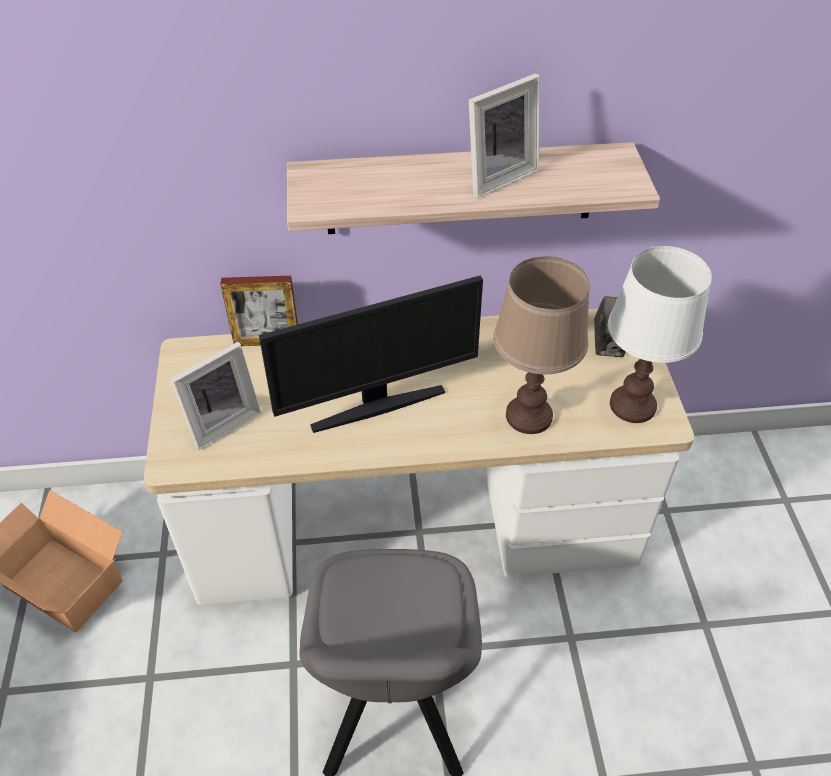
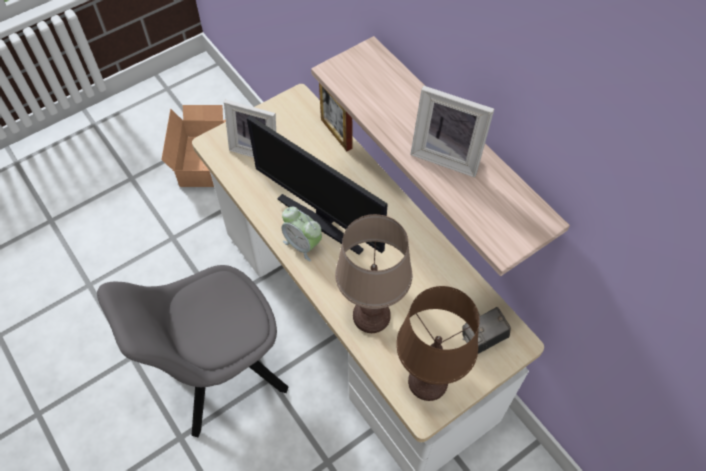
camera: 60 degrees right, 10 degrees up
(395, 435) = (303, 244): none -> alarm clock
(632, 405) = (427, 381): white table lamp -> brown table lamp

